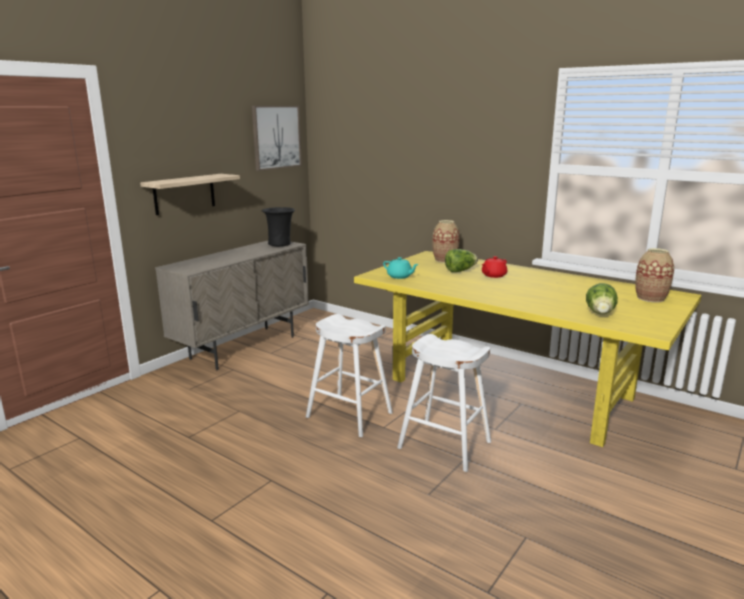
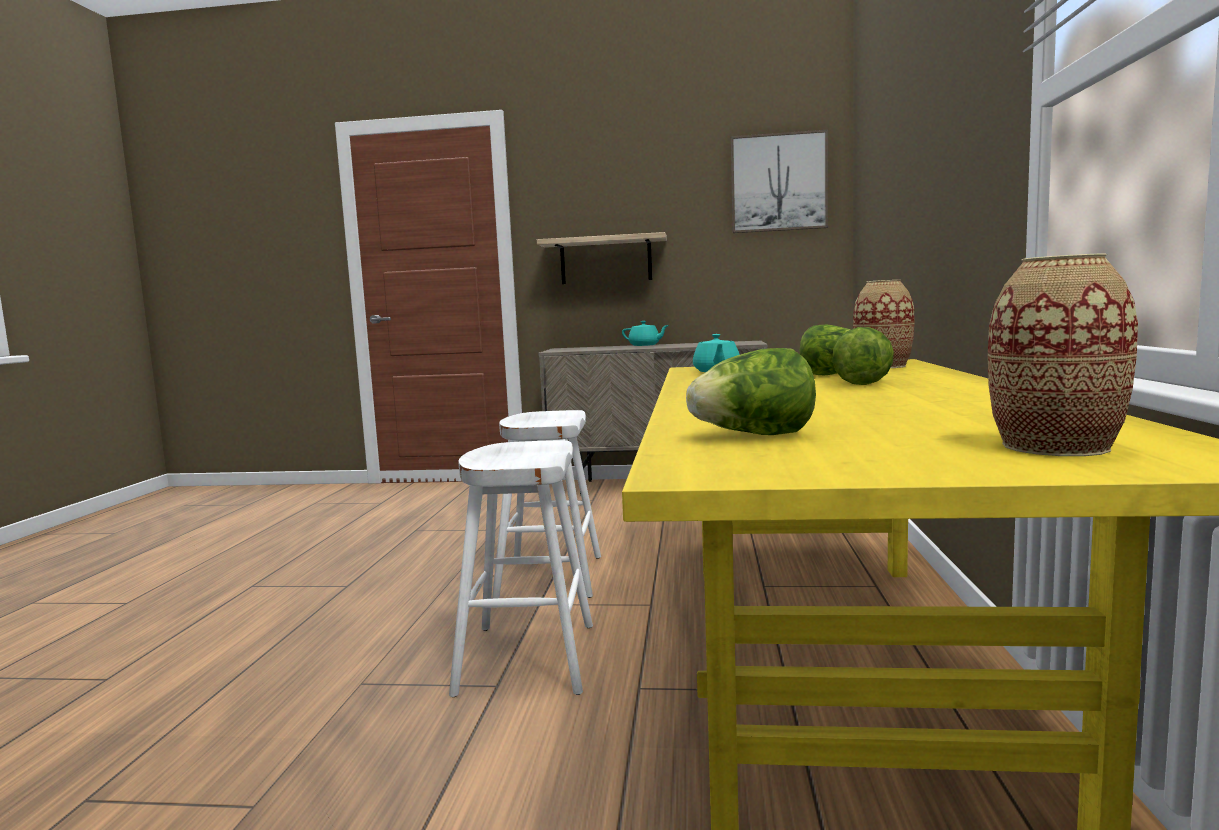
camera: 60 degrees right, 10 degrees down
(224, 254) = (645, 345): none -> turquoise teapot
(280, 244) = (737, 343): black vase -> none
(493, 275) = (860, 382): red teapot -> lettuce

